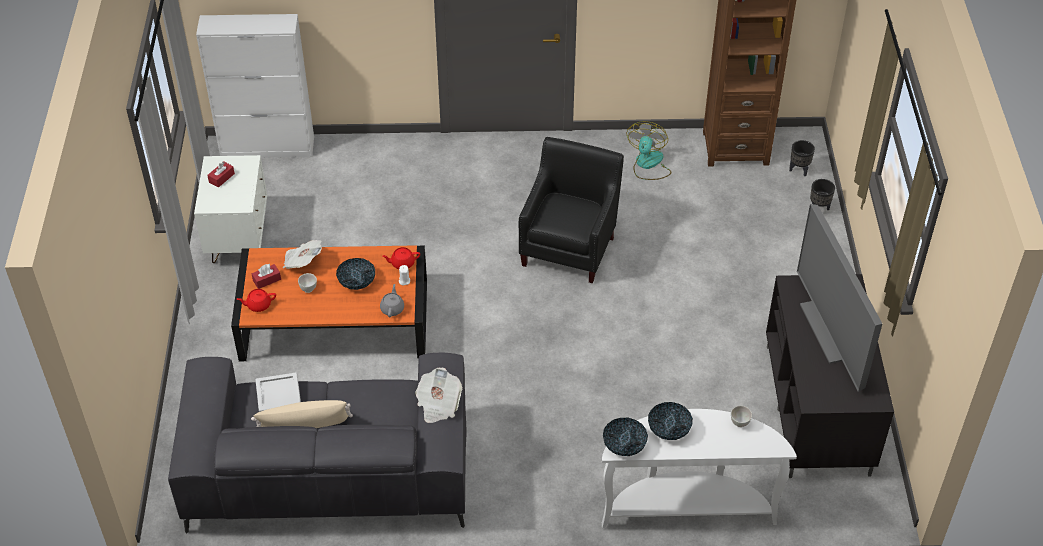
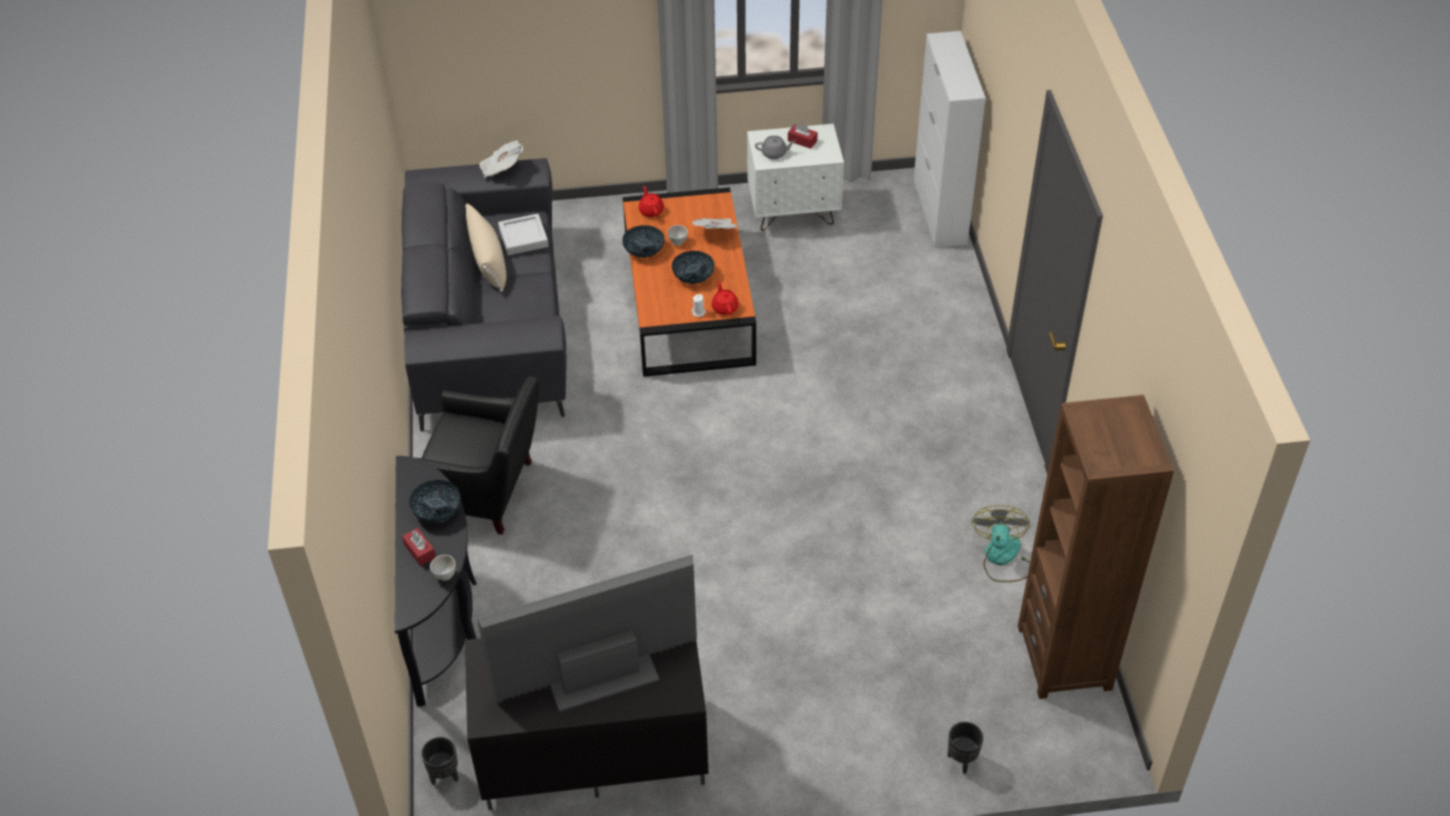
camera: 85 degrees right, 0 degrees up
(267, 280) = (686, 211): red tissue box -> red tissue box (420, 551)
(392, 308) = (656, 308): grey teapot -> grey teapot (774, 153)
(438, 404) = (489, 333): newspaper -> newspaper (501, 168)
(570, 246) = (834, 487): black armchair -> black armchair (486, 492)
(624, 444) = (416, 473): bowl -> bowl (644, 250)
(648, 165) = (1002, 558): fan -> fan turned 90 degrees counterclockwise
(687, 506) = (444, 619): white console table -> black console table
(799, 170) = (1038, 736): black planter -> black planter (444, 776)

